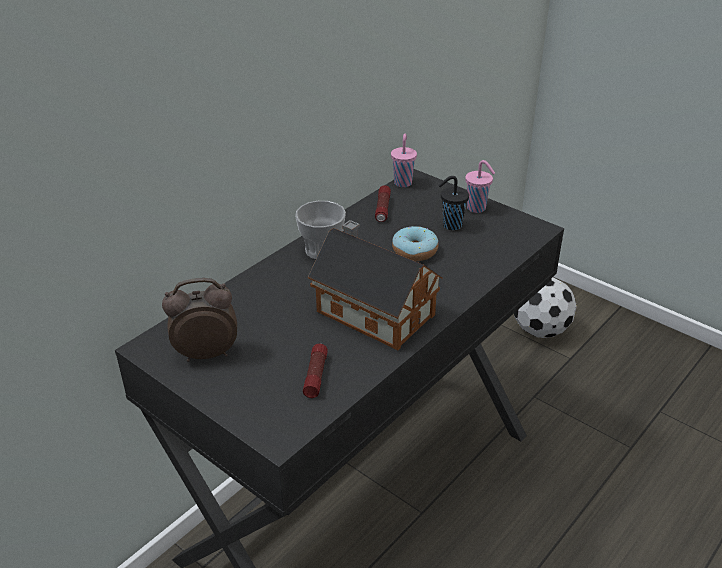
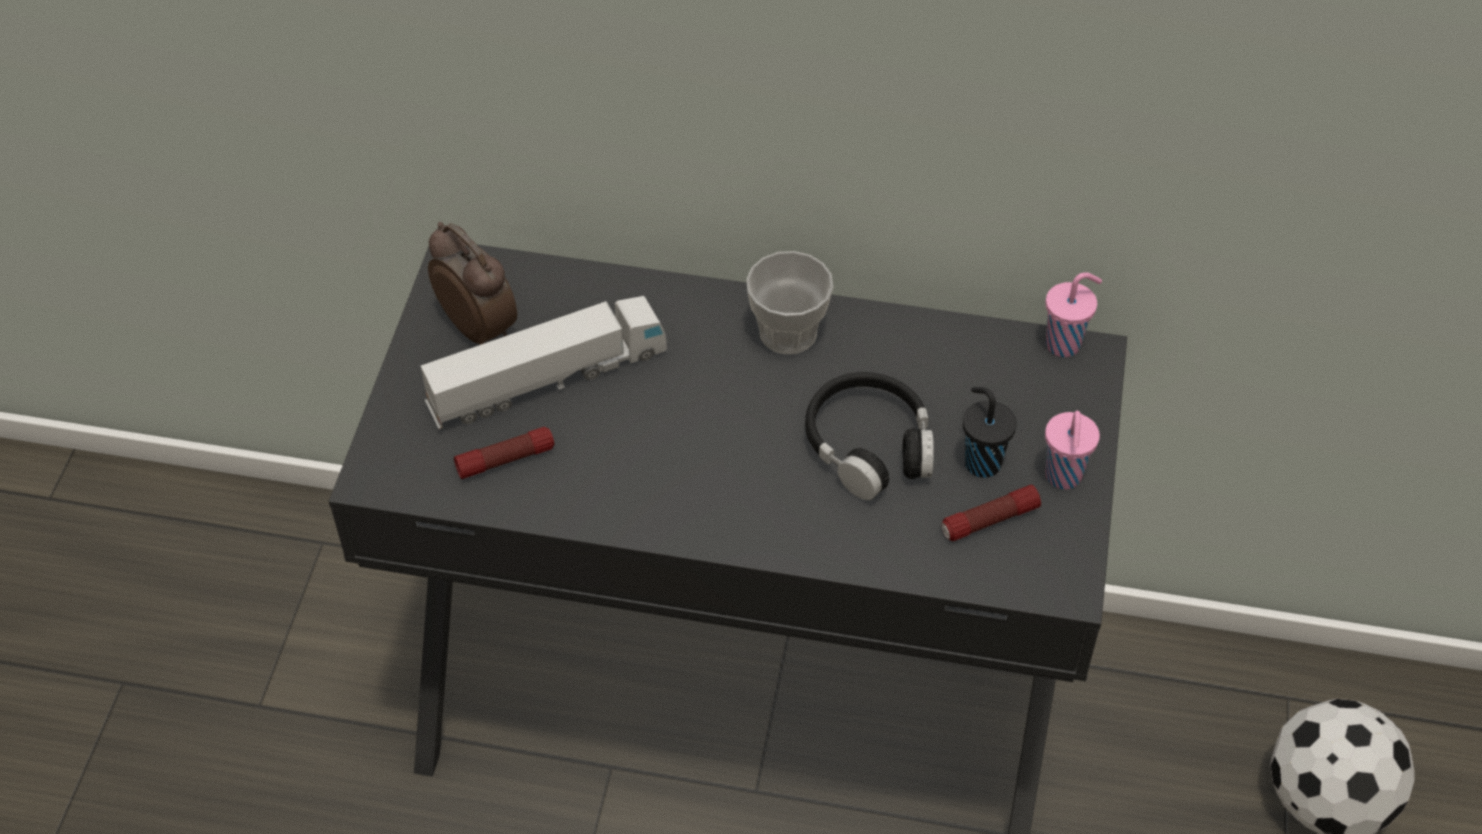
camera: 60 degrees right, 15 degrees up
(272, 339) = (547, 379): none -> toy truck
(372, 310) = (682, 458): toy house -> none
(382, 209) = (959, 354): flashlight -> flashlight (989, 521)
(415, 251) = (869, 445): donut -> black headphones

